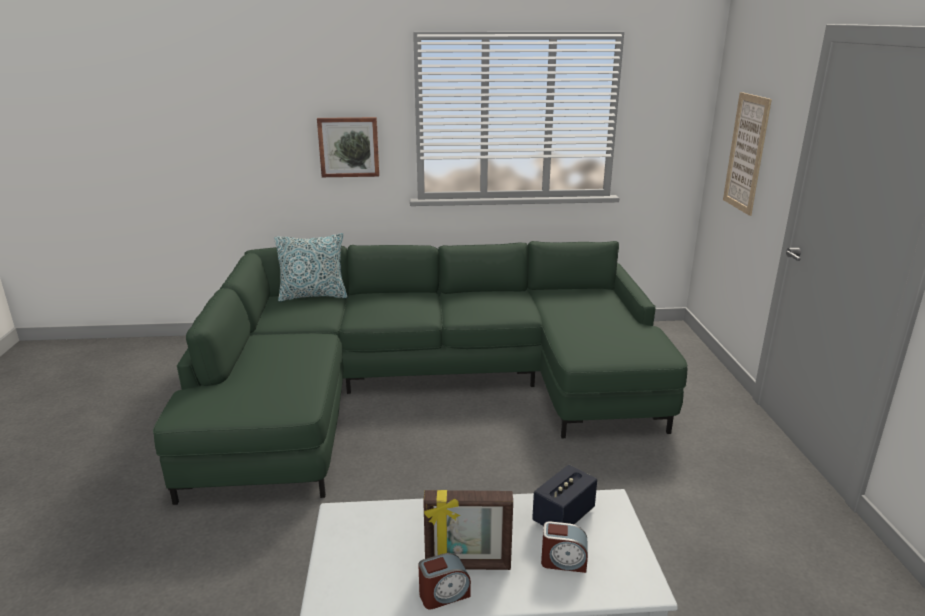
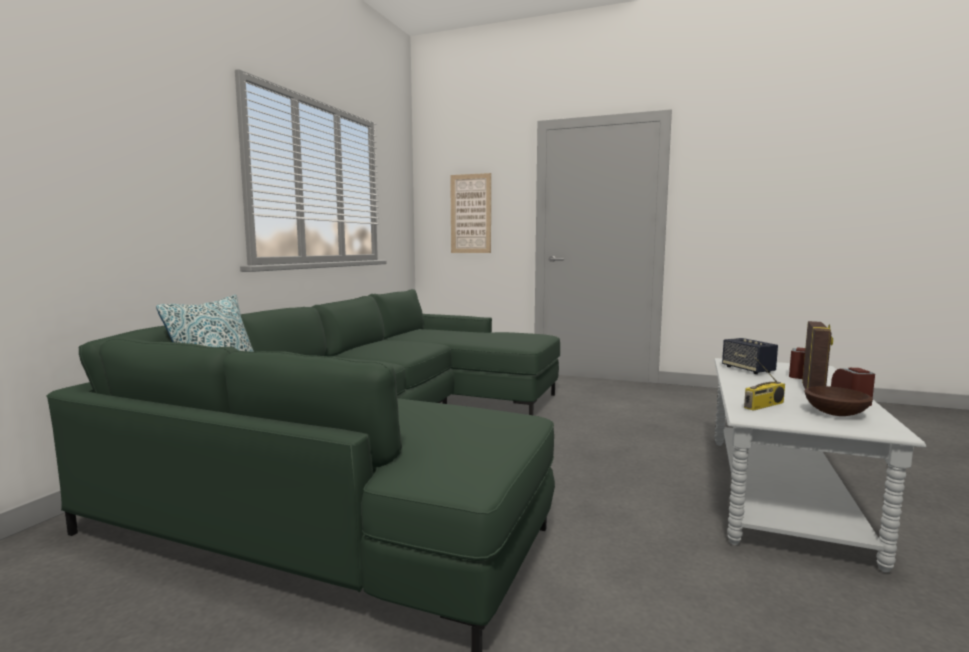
camera: 65 degrees left, 15 degrees down
(349, 147) = (175, 194): picture -> none
(375, 574) = (836, 414): none -> brown bowl
(383, 524) = (764, 405): none -> radio

